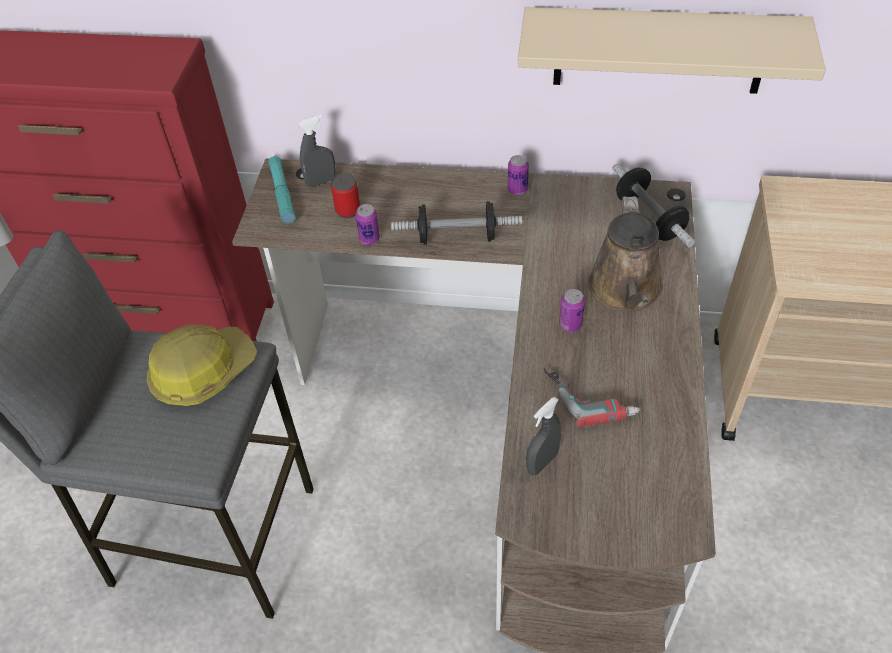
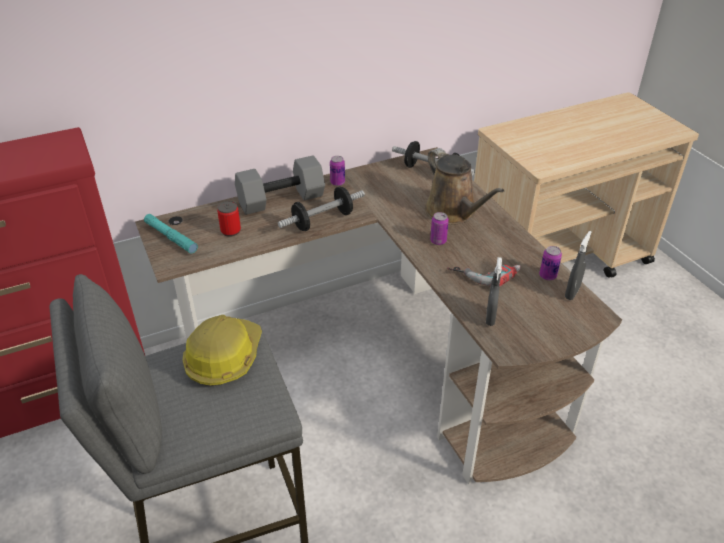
camera: 35 degrees left, 10 degrees down
(321, 182) = (194, 221): grey spray bottle -> grey spray bottle (572, 293)
(369, 239) = (263, 242): can -> can (547, 276)
(432, 190) = (280, 201): none -> grey dumbbell
(659, 50) = (407, 58): beige shelf -> none

